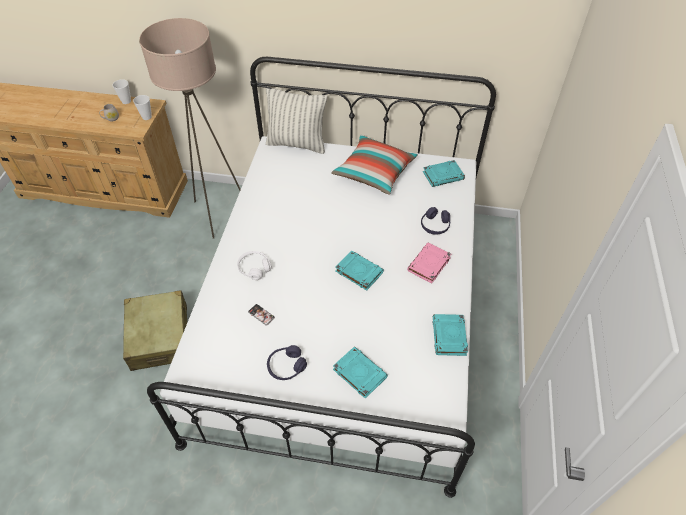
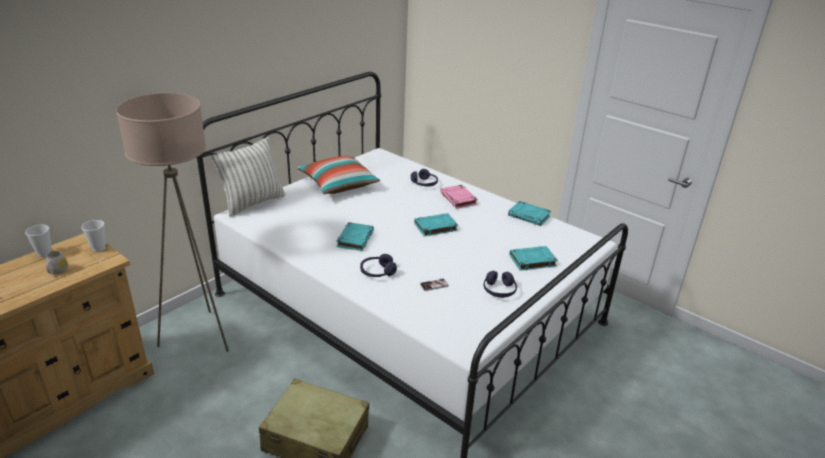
camera: 60 degrees left, 20 degrees down
(254, 268) = (377, 272): white headphones -> purple headphones
(443, 176) = (379, 163): turquoise book -> turquoise book (355, 239)

